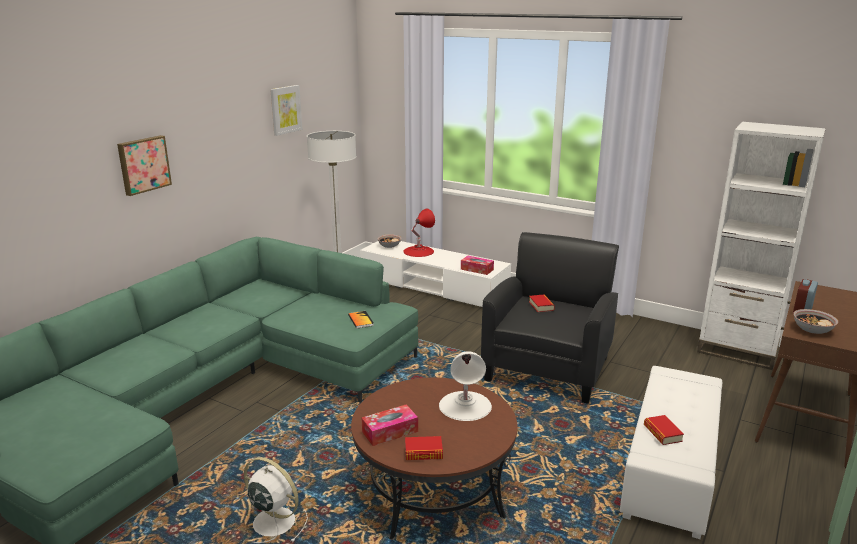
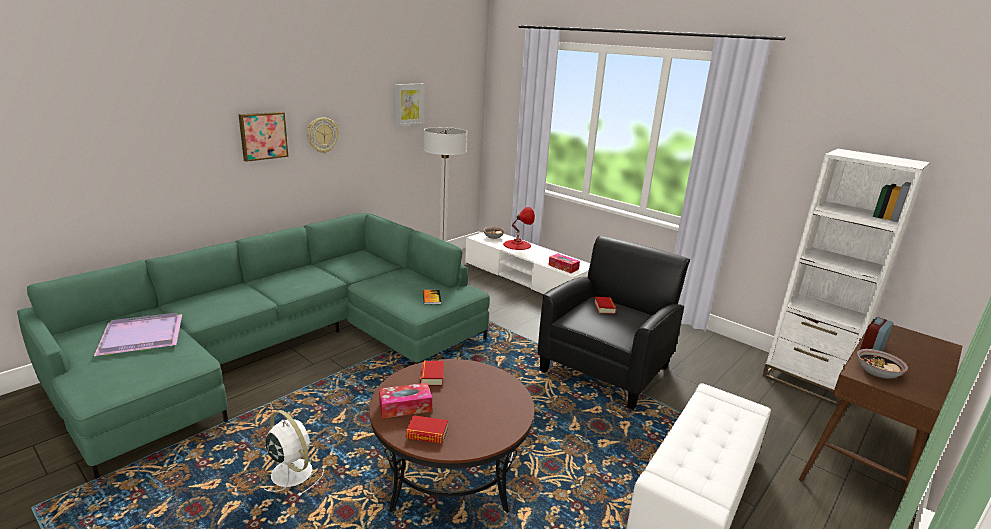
camera: 10 degrees right, 0 degrees up
(65, 406) = (143, 335): none -> purple tray
(202, 155) = (322, 135): none -> wall clock
(465, 405) = (489, 393): white table lamp -> none
(662, 433) = (685, 456): book -> book (432, 376)

